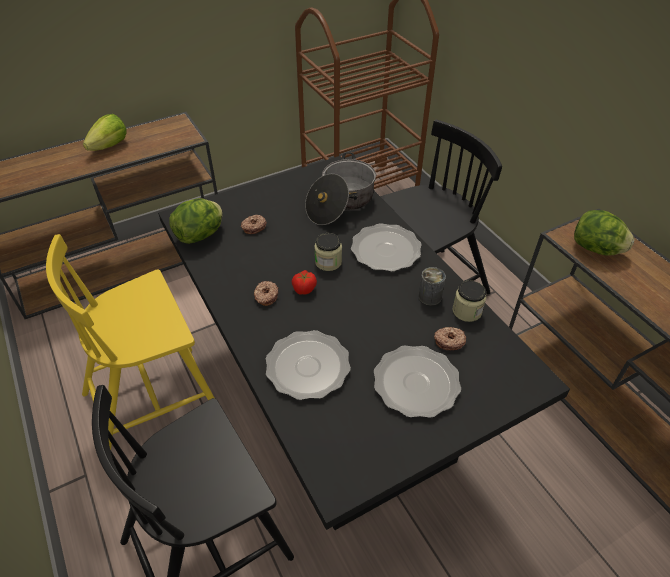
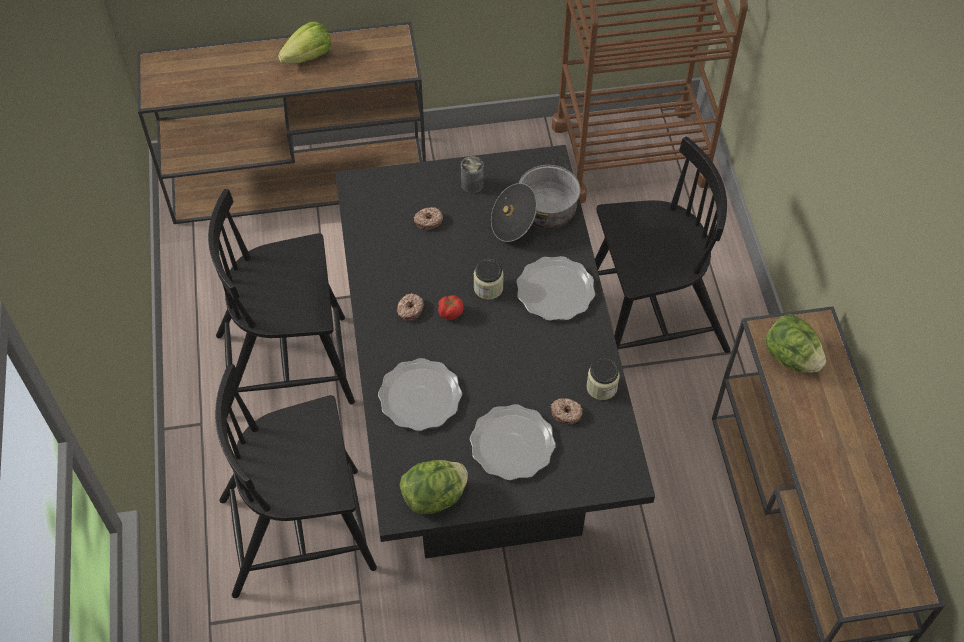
camera: 20 degrees right, 10 degrees up
(154, 401) = (288, 367): yellow chair -> black chair
(201, 235) = (370, 215): lettuce -> lettuce (435, 496)
(429, 297) = (572, 360): can -> can (472, 184)

